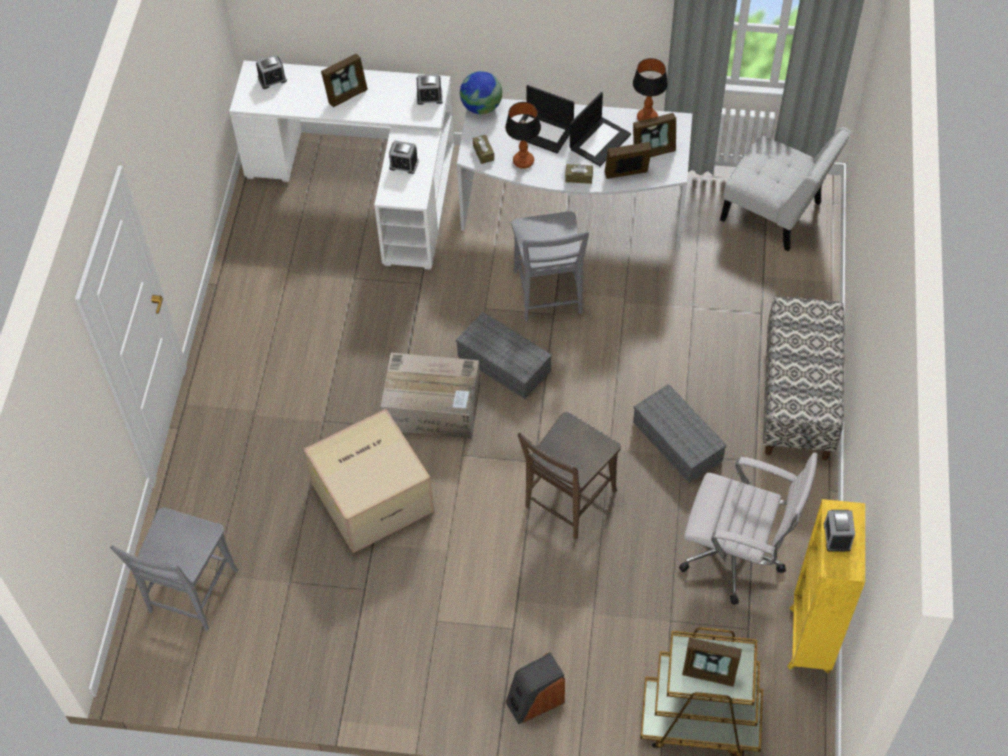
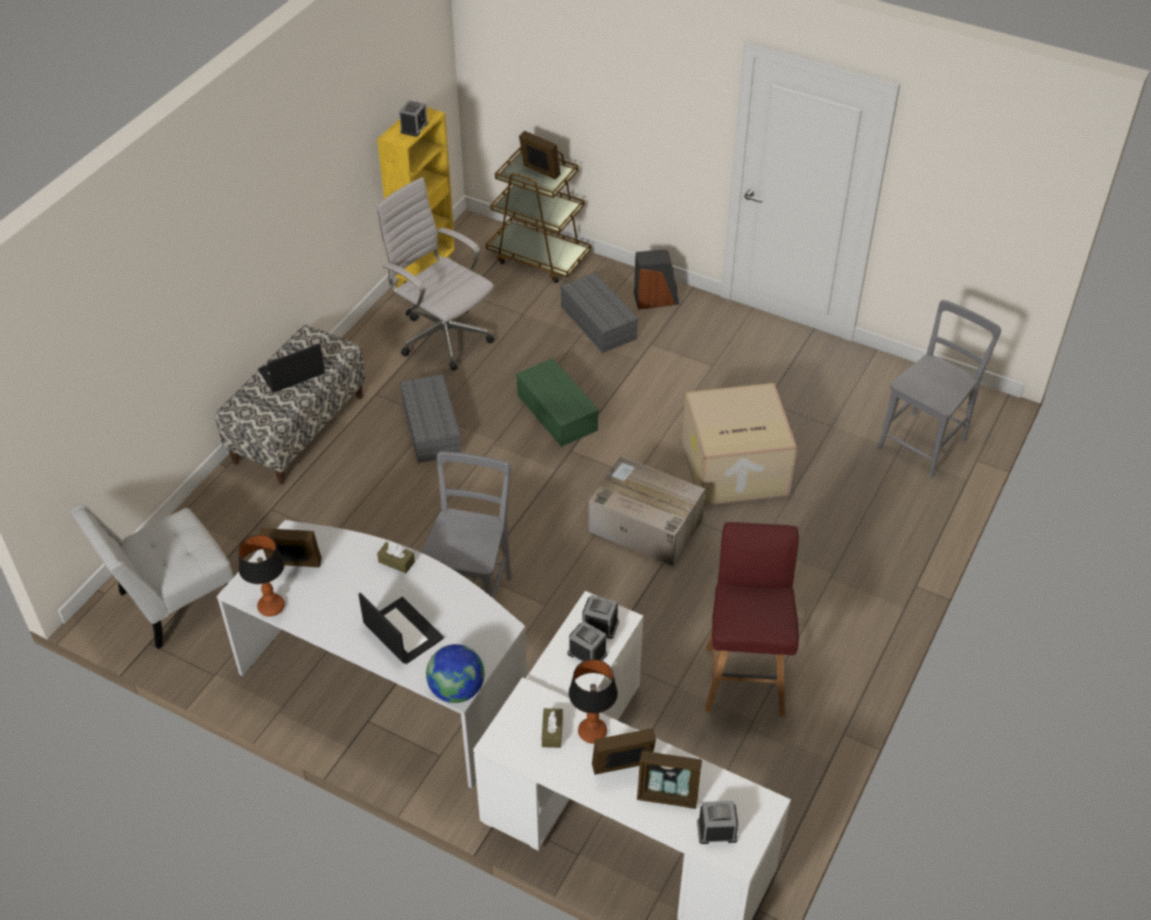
camera: 160 degrees left, 10 degrees down
(303, 302) = (745, 678): none -> red stool
(429, 97) = (515, 725): alarm clock -> alarm clock (600, 625)
(483, 153) = (487, 627): brown tissue box -> brown tissue box (552, 732)
(505, 363) = (552, 543): grey storage box -> grey storage box (597, 322)
(523, 161) = (446, 602): table lamp -> table lamp (592, 732)
(567, 502) = (558, 412): brown chair -> green storage box
(599, 141) = (344, 597): laptop -> laptop (291, 373)
(626, 174) = (343, 548): picture frame -> picture frame (668, 796)
(776, 214) = (172, 602): white chair -> white chair turned 90 degrees counterclockwise

